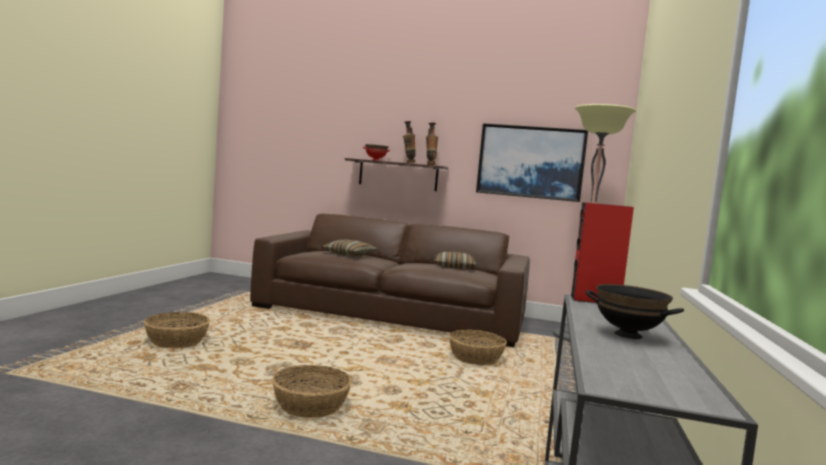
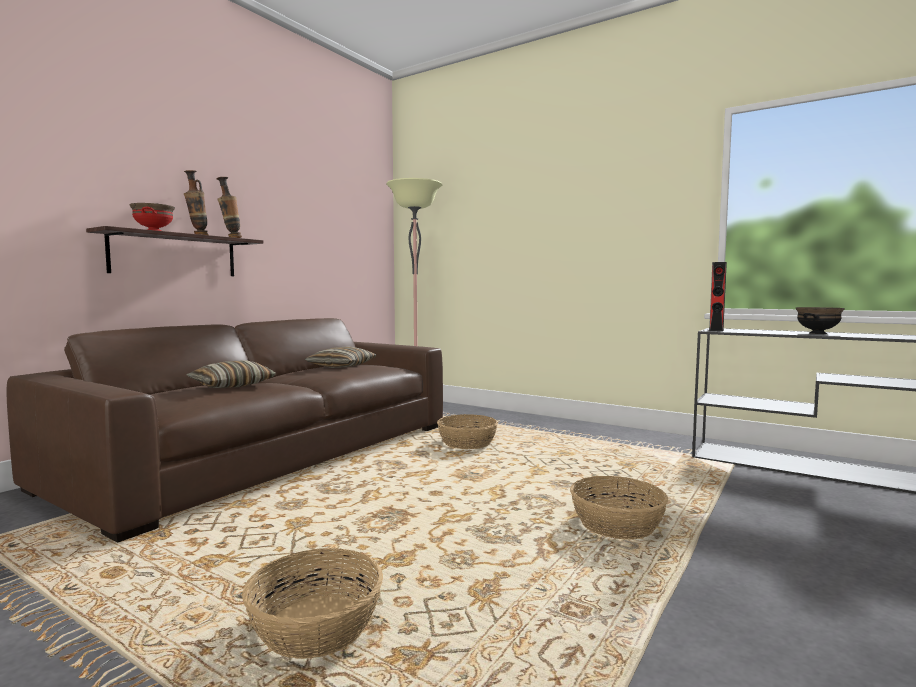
camera: 70 degrees left, 0 degrees up
(530, 162) = (326, 235): picture -> none

